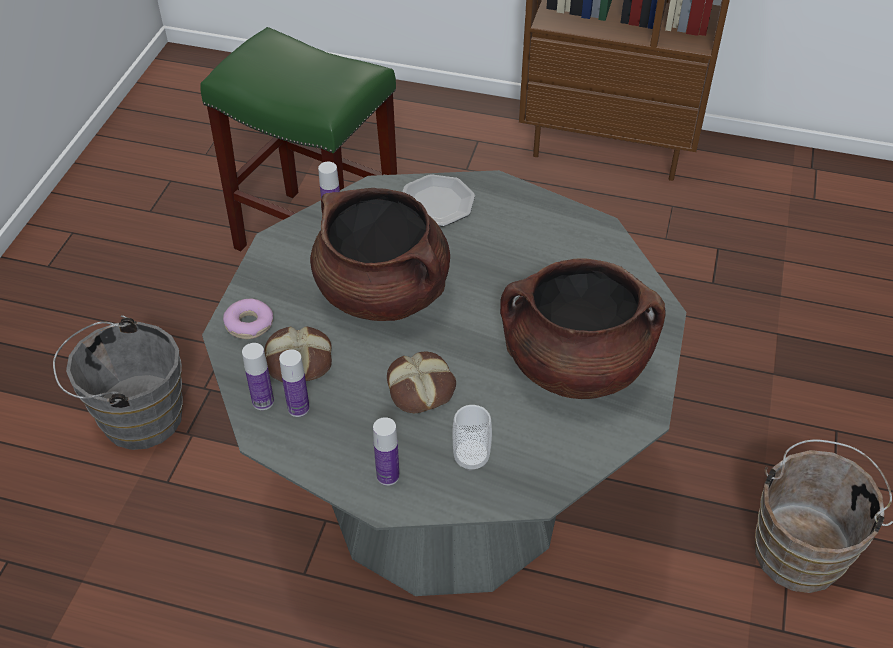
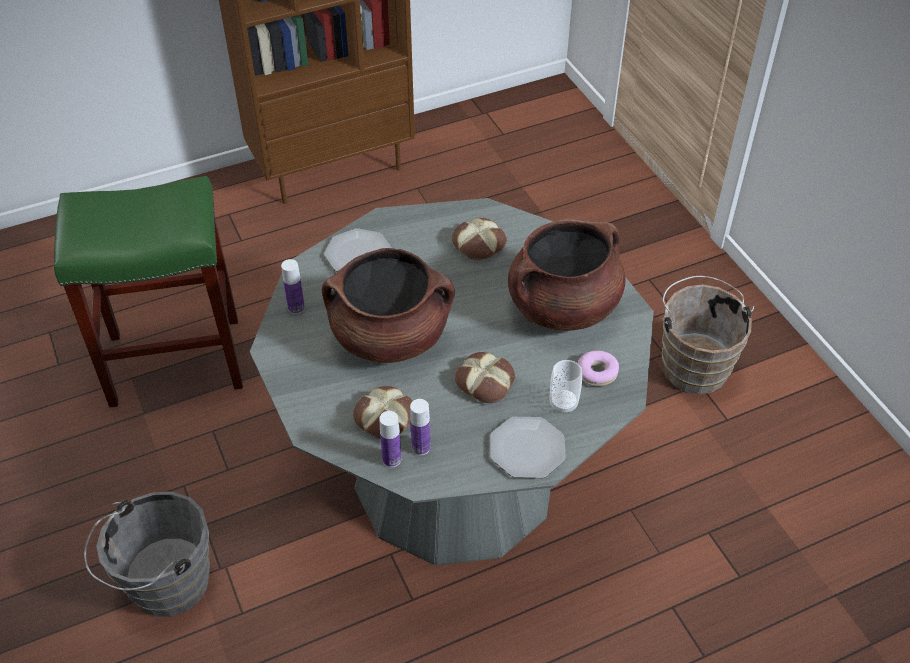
camera: 40 degrees left, 0 degrees up
(249, 324) = (321, 416): donut -> donut (597, 373)
(388, 476) = (526, 449): bottle -> plate
(558, 257) = (479, 245): none -> bread

